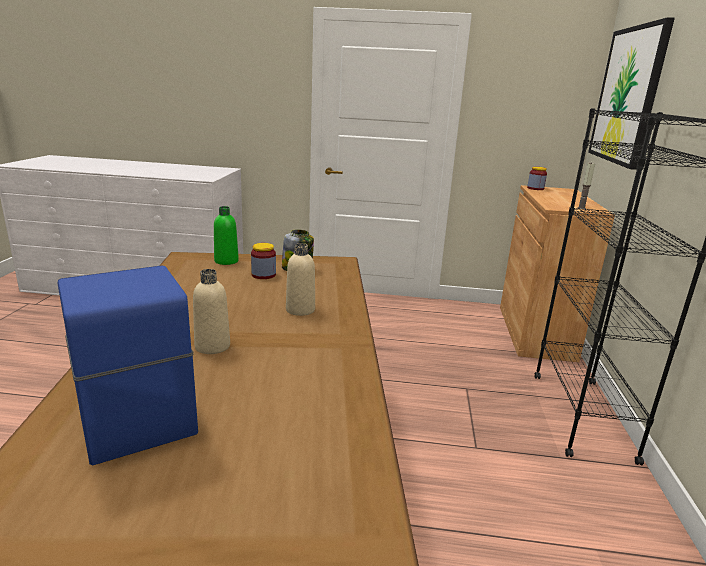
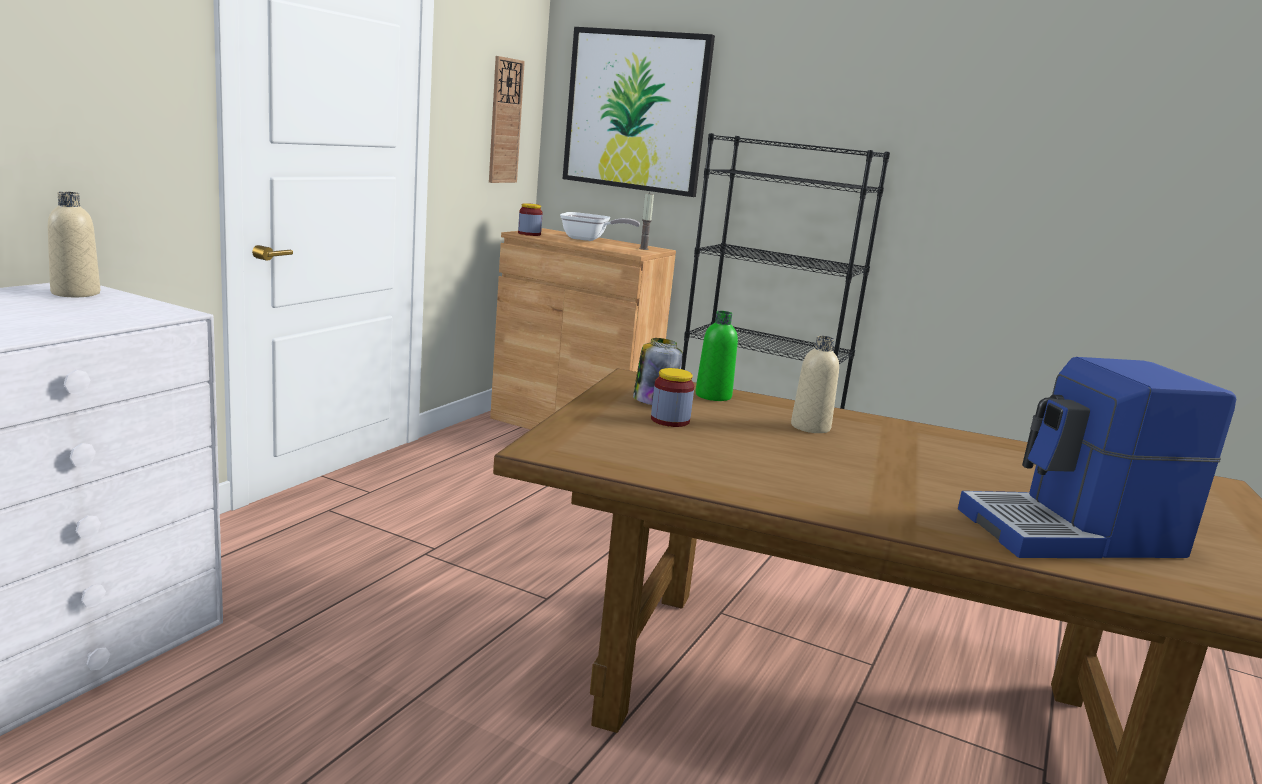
camera: 70 degrees left, 5 degrees down
(212, 346) = (919, 481): beige bottle -> beige bottle (75, 293)
(226, 261) = (588, 428): green bottle -> green bottle (713, 396)
(543, 108) = (505, 121): none -> wall clock
(568, 197) = (589, 239): none -> frying pan

